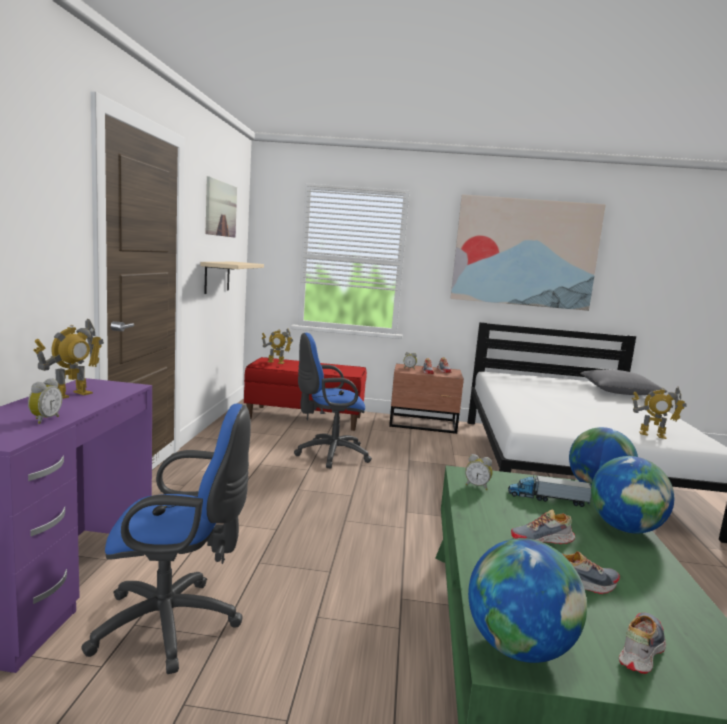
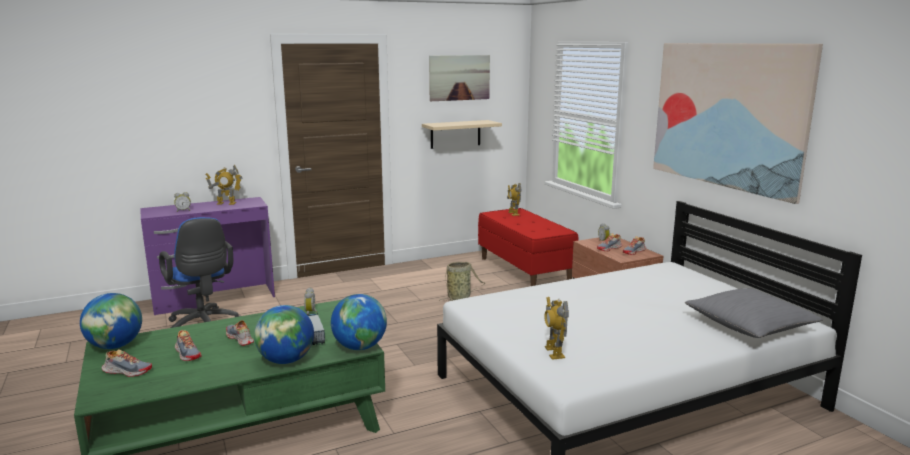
camera: 60 degrees right, 5 degrees up
(328, 454) = (460, 297): blue office chair -> basket

